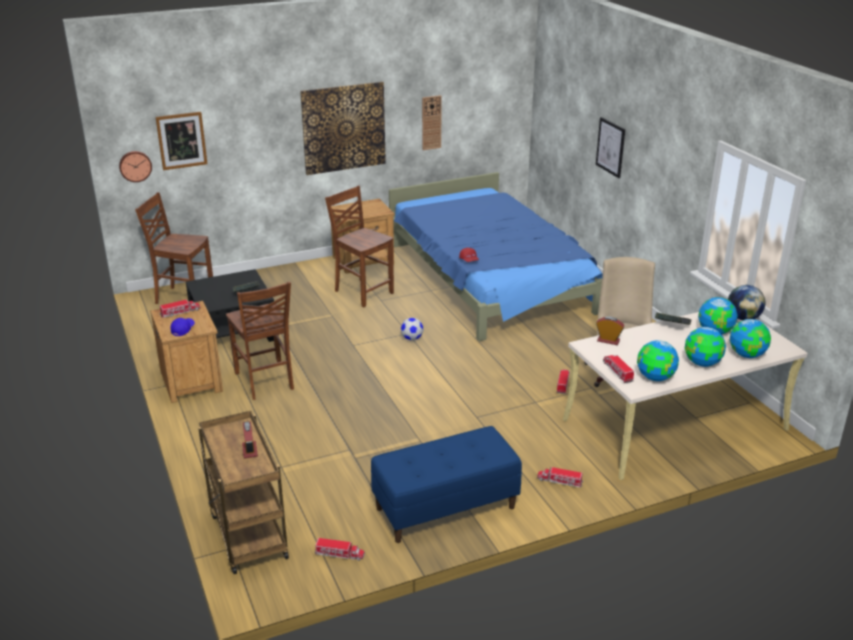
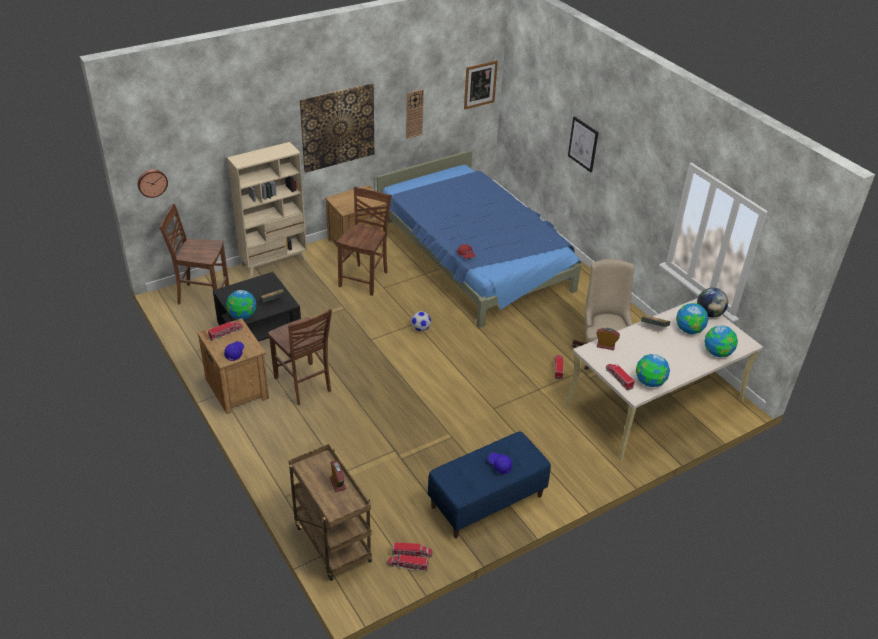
camera: 10 degrees left, 10 degrees up
(181, 140) = (193, 155): picture -> picture (480, 84)
(269, 274) = (274, 263): none -> beige bookcase
(362, 292) = (365, 279): brown chair -> brown chair turned 75 degrees clockwise
(458, 457) = (499, 465): none -> blue cap
(559, 481) = (572, 467): toy truck -> toy truck (408, 565)
(702, 363) = (684, 364): globe -> globe (242, 316)

